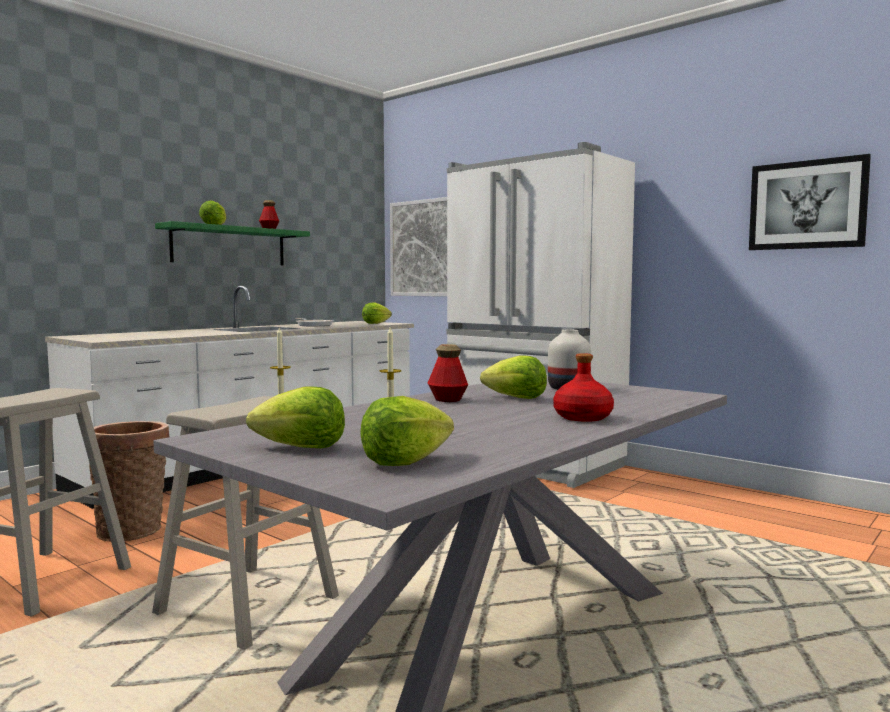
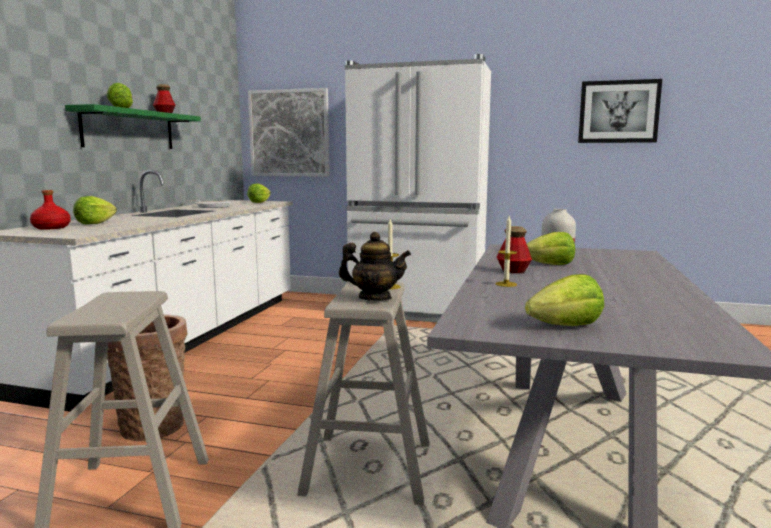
camera: 25 degrees left, 5 degrees up
(233, 410) = (374, 298): none -> teapot
(404, 461) = (668, 327): lettuce -> lettuce (95, 223)
(583, 417) = (644, 277): red bottle -> red bottle (52, 228)

